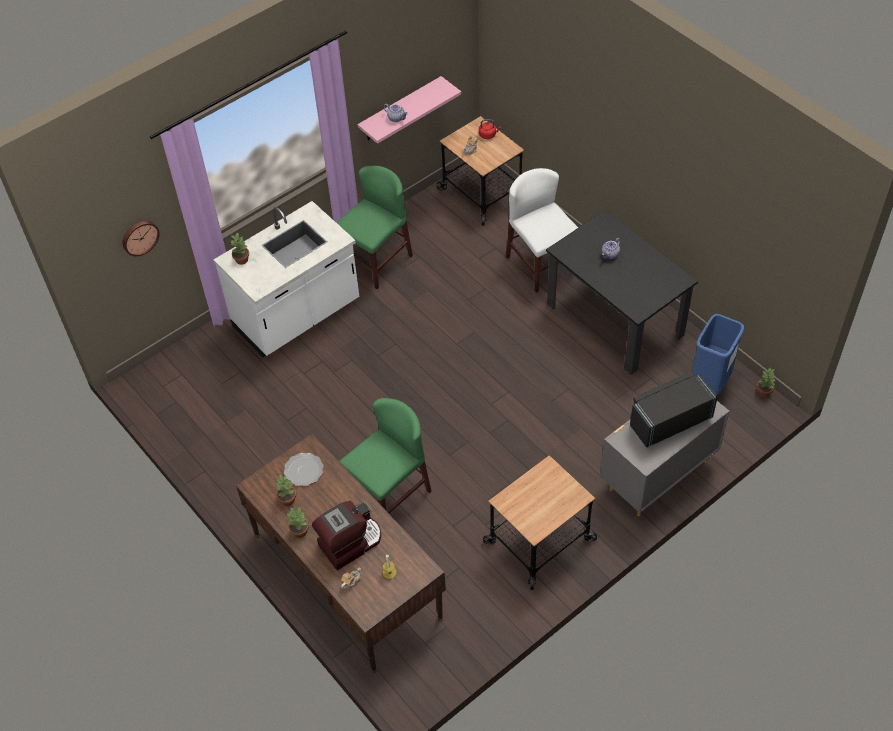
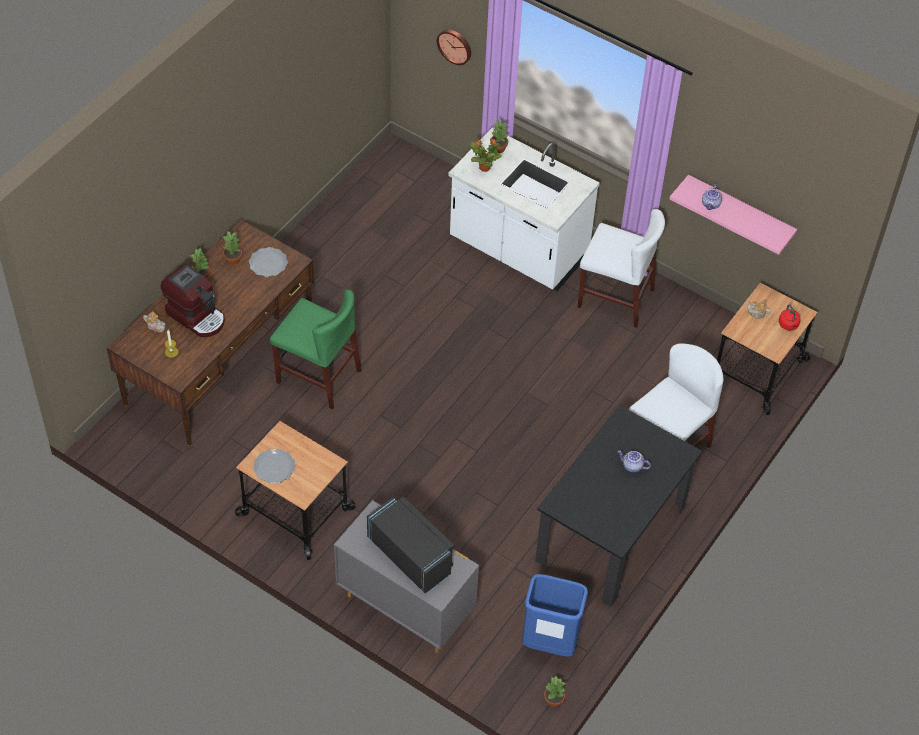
camera: 70 degrees right, 0 degrees up
(261, 275) = (484, 167): none -> potted plant
(376, 262) = (615, 298): green chair -> white chair
(542, 514) = (274, 467): none -> plate

